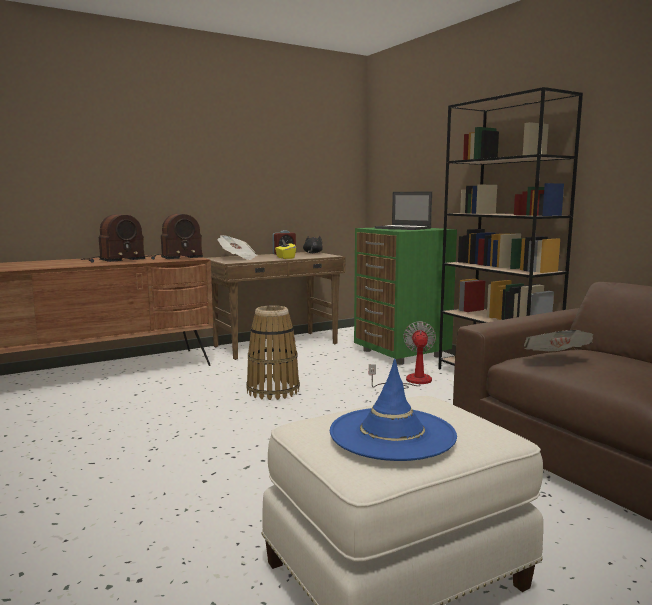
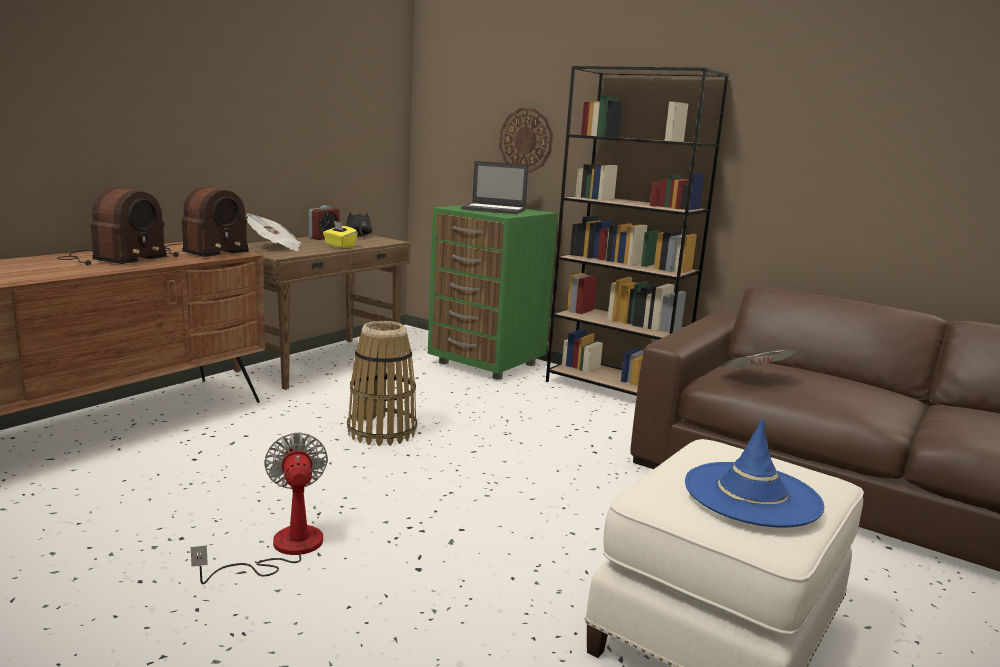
camera: 25 degrees left, 5 degrees up
(411, 381) = (531, 401): fan -> fan (282, 549)
(436, 173) = (526, 140): none -> wall clock

